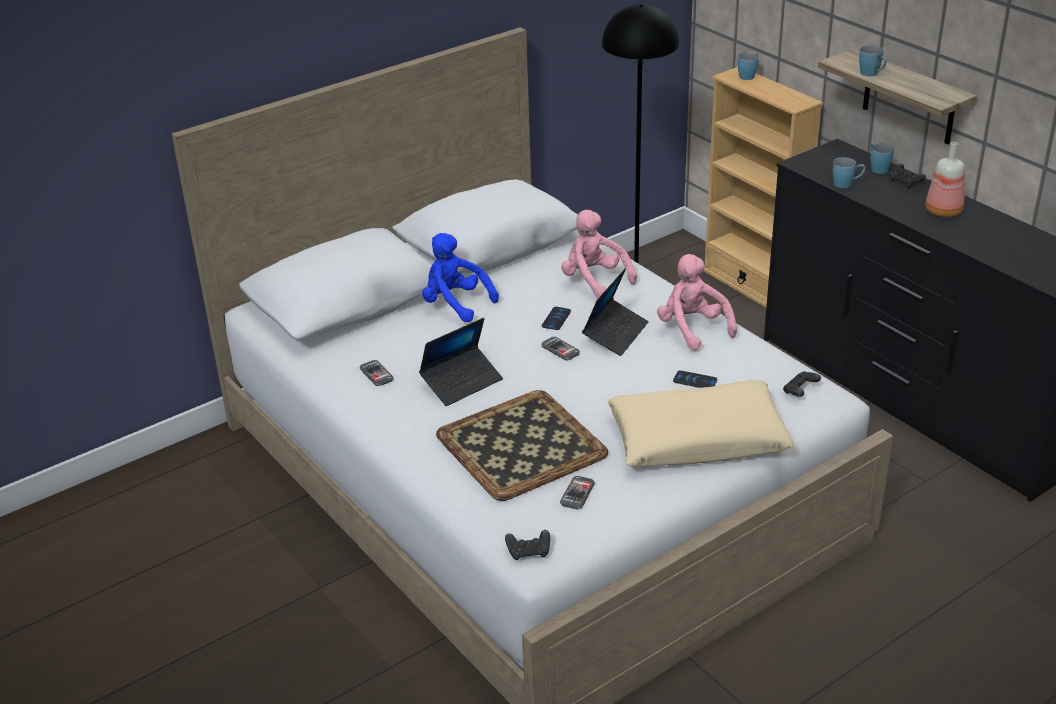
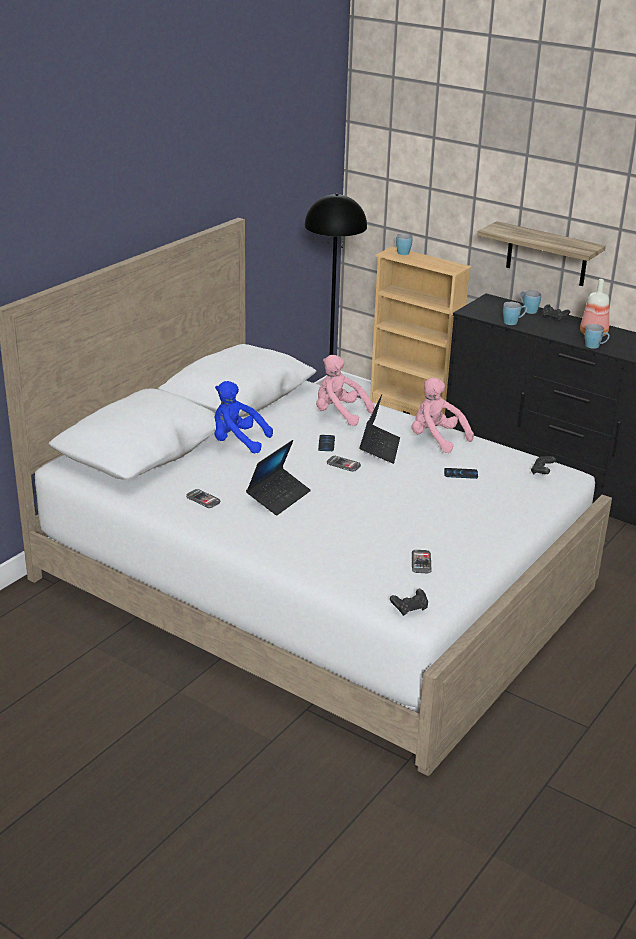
camera: 20 degrees left, 5 degrees down
(521, 444) = (355, 534): tray -> none
(697, 438) = (487, 512): beige pillow -> none
(872, 74) = (523, 236): blue mug -> blue mug (595, 346)

